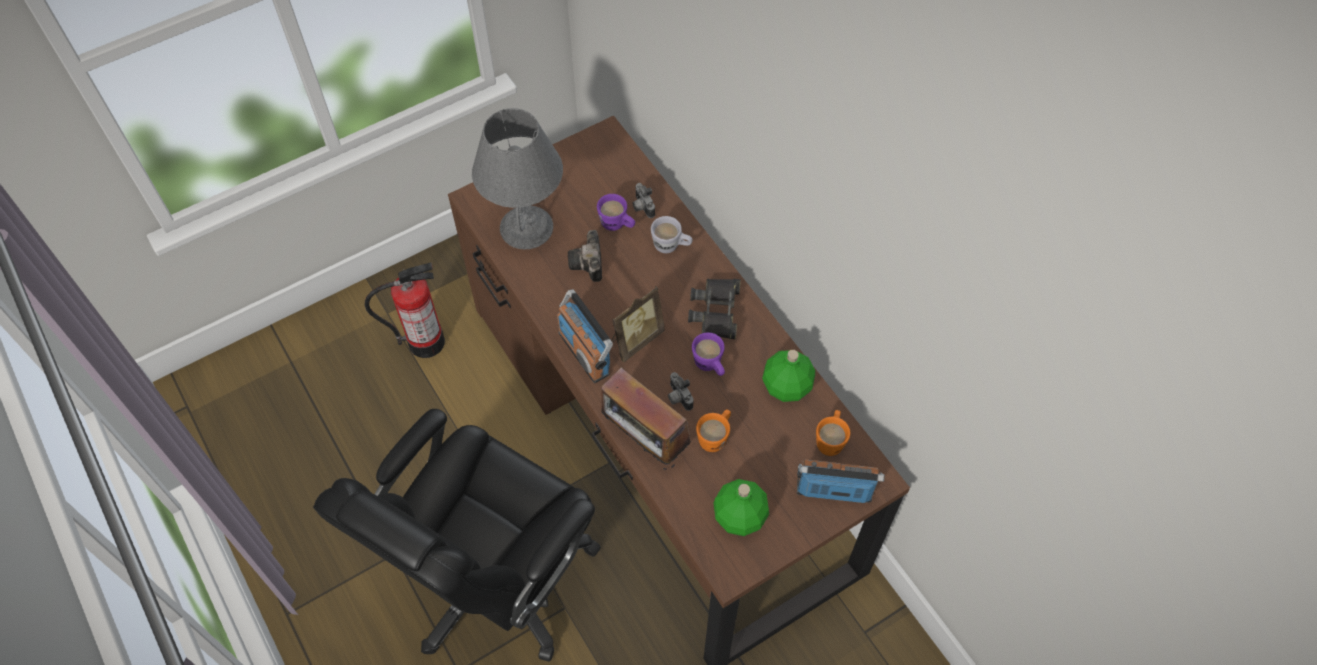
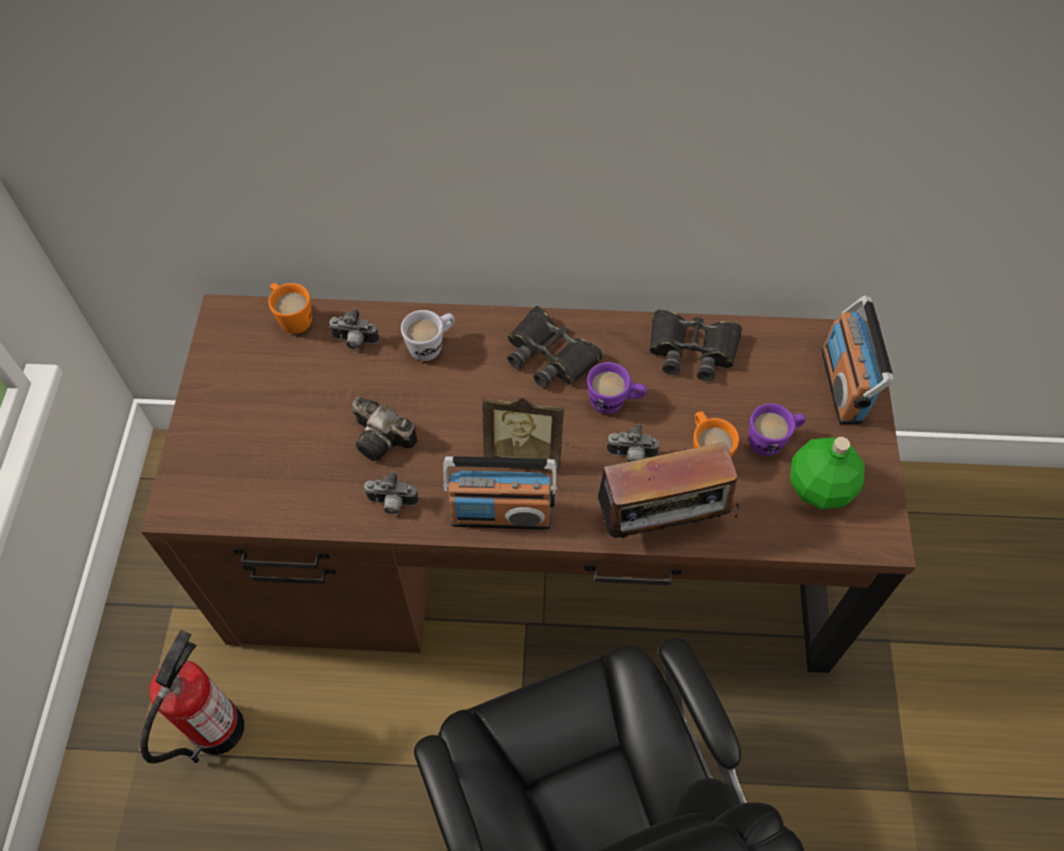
camera: 55 degrees left, 0 degrees up
(527, 227) = (274, 472): grey table lamp -> none
(550, 295) = (392, 504): none -> camera
(617, 225) = (357, 379): purple mug -> purple mug (772, 440)
(635, 339) = (524, 453): picture frame -> picture frame turned 105 degrees clockwise
(787, 386) = (692, 349): green bottle -> black binoculars
(830, 439) = (781, 351): orange mug -> orange mug (292, 318)
(834, 491) = (843, 385): radio -> radio turned 45 degrees counterclockwise

